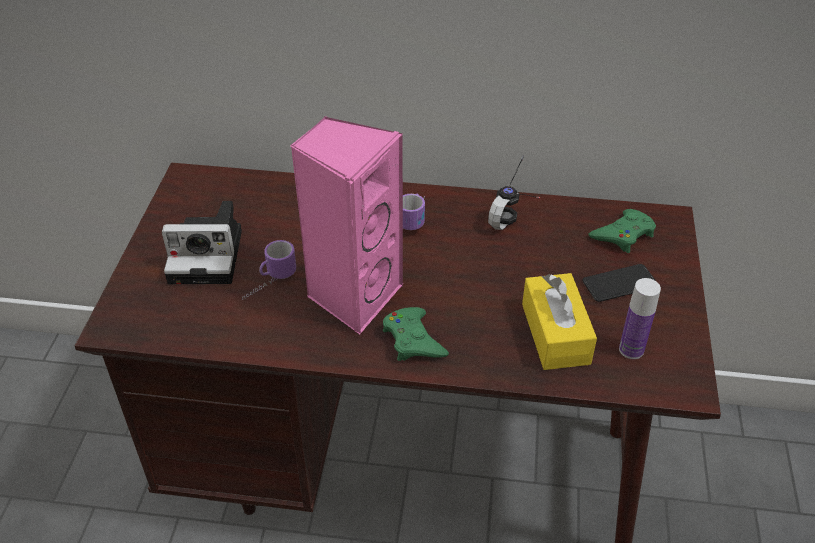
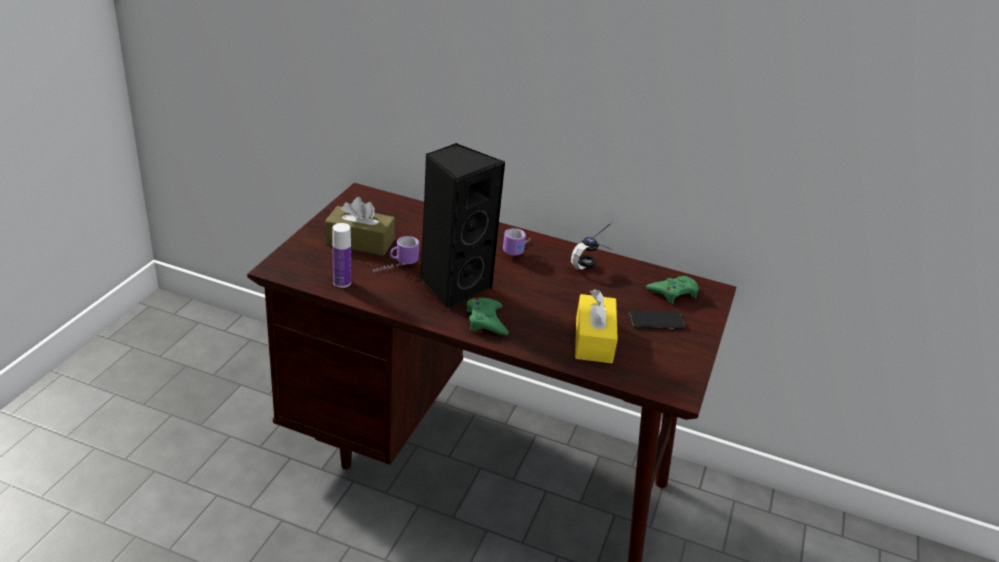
camera: 10 degrees right, 10 degrees down
(209, 255) = (360, 242): camera -> brown tissue box
(353, 295) = (453, 286): pink speaker -> black speaker
(631, 350) = (647, 361): bottle -> bottle (342, 282)

